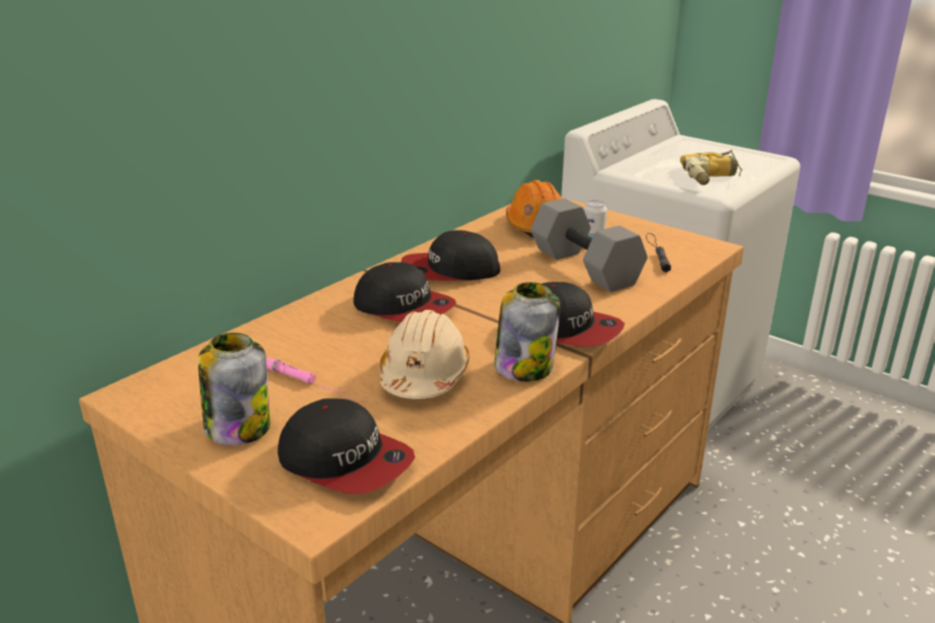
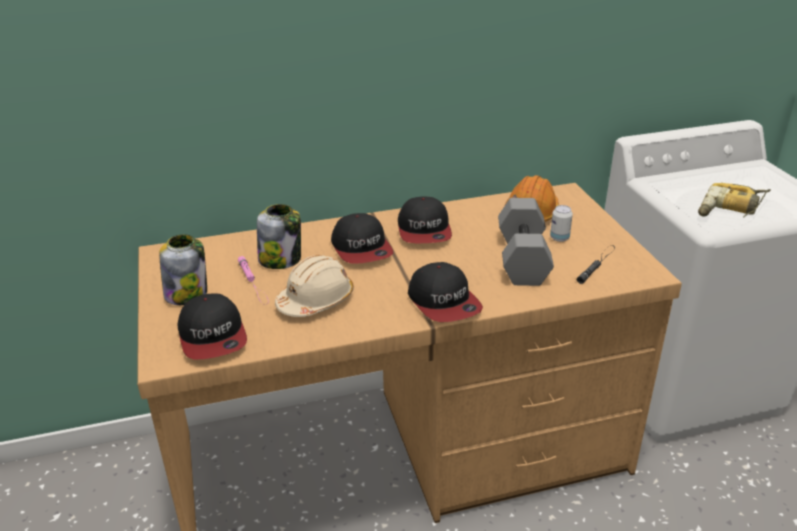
camera: 35 degrees right, 5 degrees up
(450, 270) = (424, 230): cap -> cap turned 120 degrees counterclockwise
(524, 367) = (381, 318): jar -> jar (281, 259)

